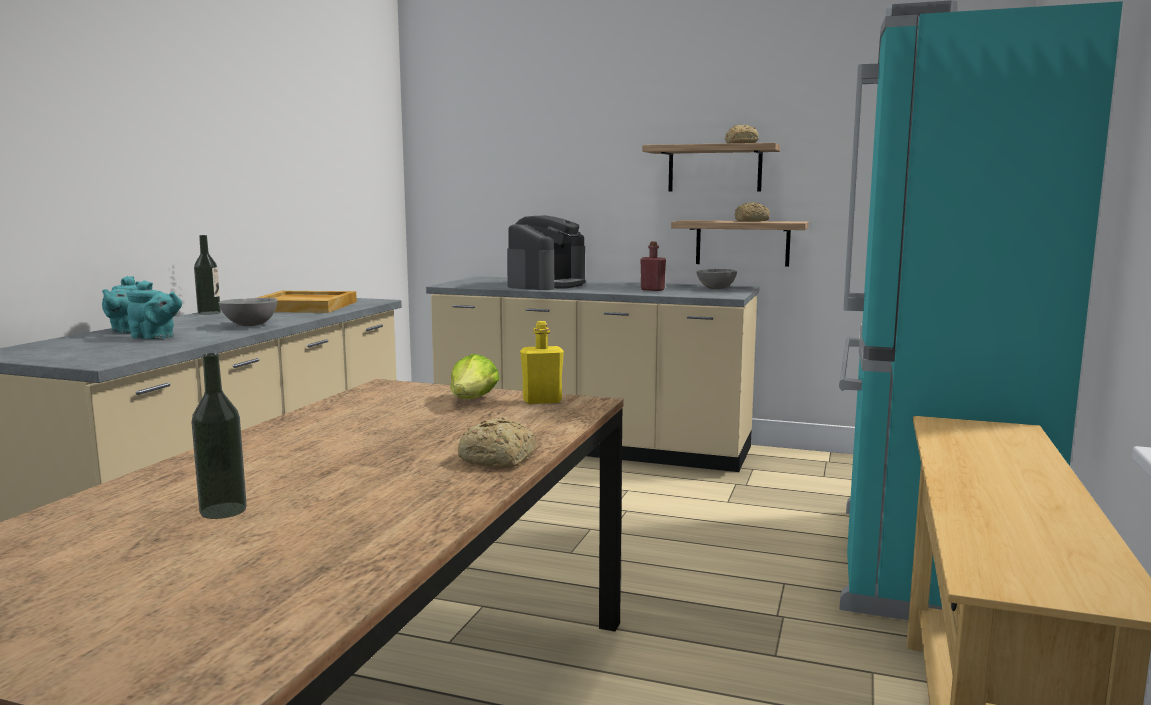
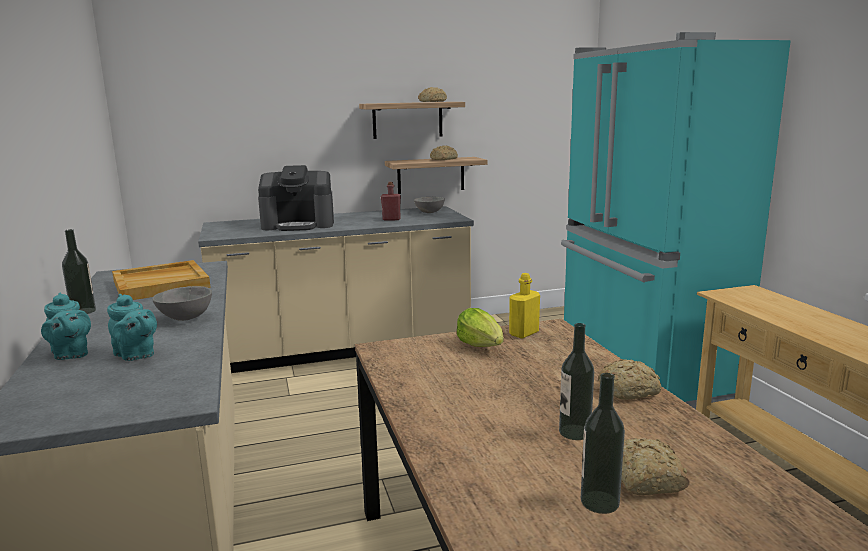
camera: 35 degrees left, 5 degrees up
(155, 337) = (136, 355): turquoise teapot -> turquoise teapot turned 60 degrees clockwise
(299, 512) = (646, 480): none -> bread
(351, 470) = (574, 432): none -> bottle
(547, 285) = (298, 224): coffee machine -> coffee machine turned 90 degrees clockwise

